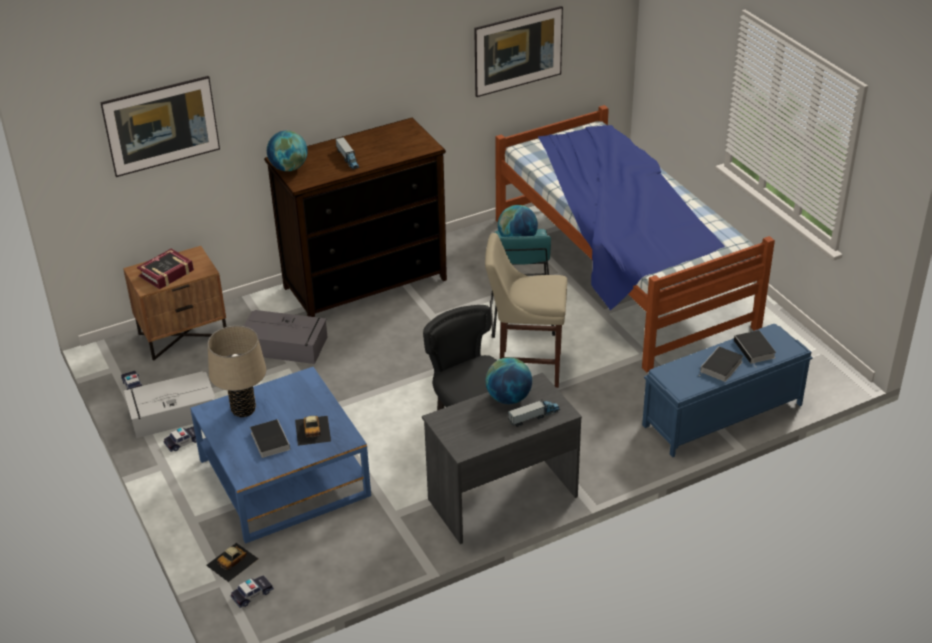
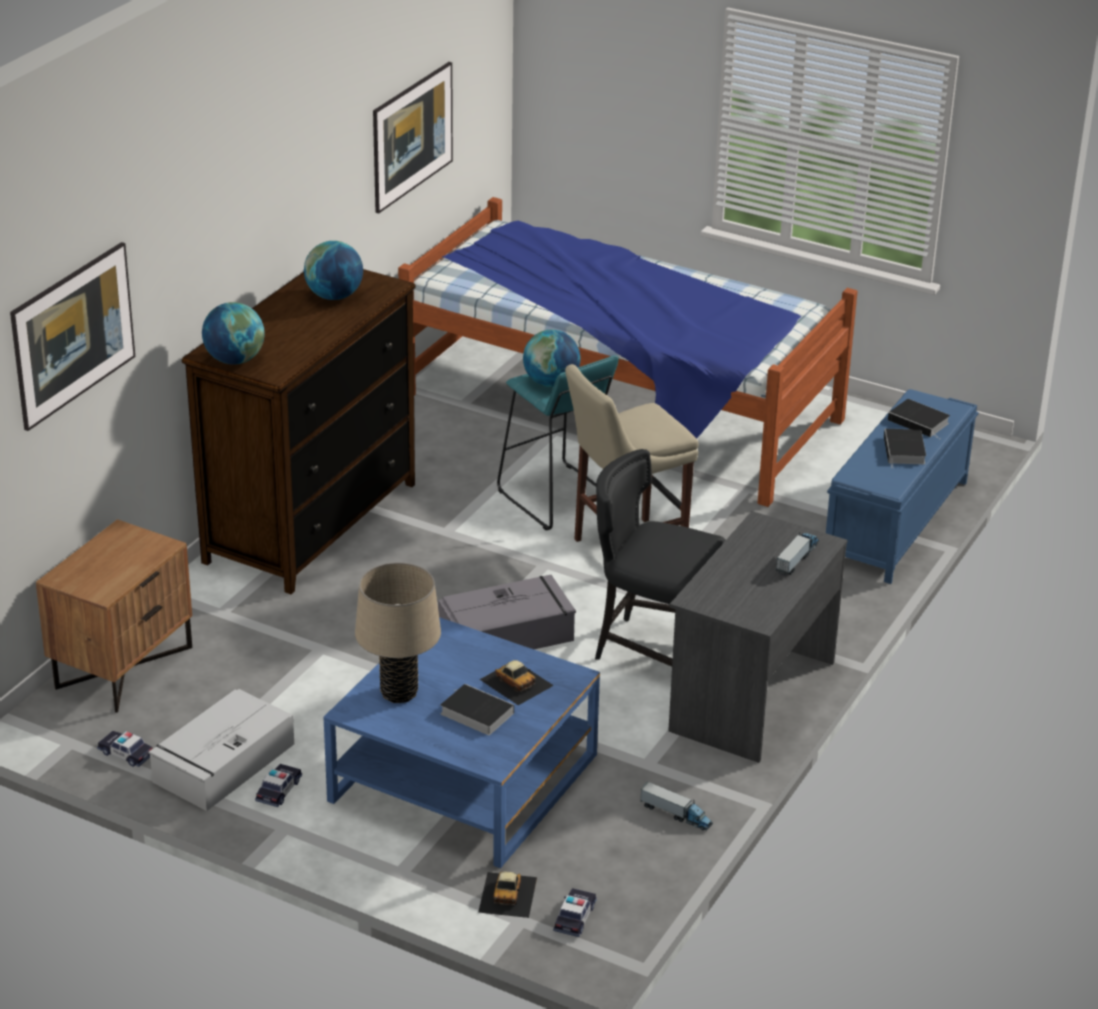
camera: 35 degrees left, 5 degrees down
(166, 273) = (111, 567): book -> none
(285, 345) = (287, 630): grey storage box -> grey storage box (508, 633)
(348, 158) = (301, 327): toy truck -> toy truck (676, 814)
(508, 398) = (746, 550): globe -> globe (334, 296)

